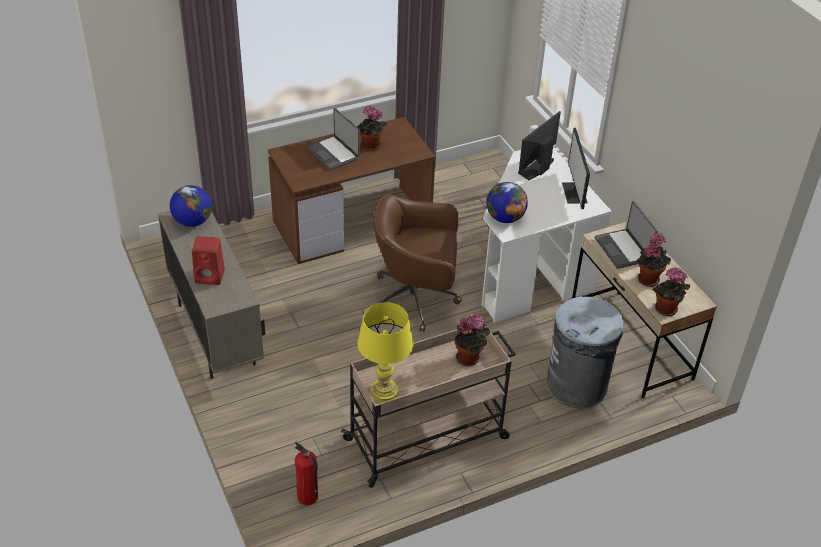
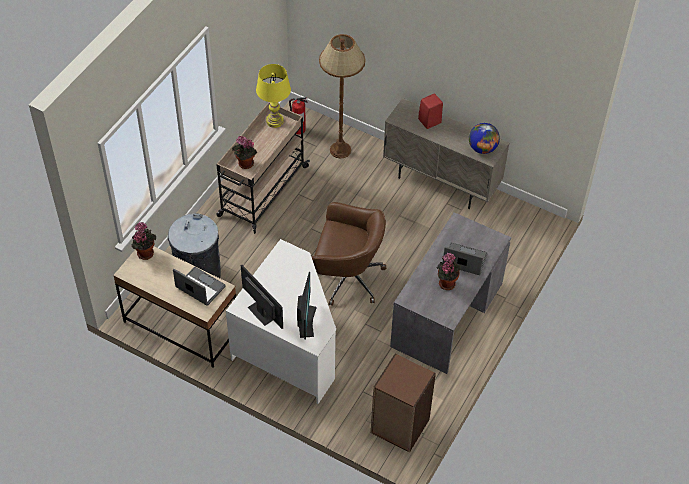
camera: 145 degrees right, 10 degrees up
(284, 436) = (340, 150): none -> brown floor lamp
(352, 223) = (447, 315): brown desk -> grey desk
(416, 299) = (347, 278): brown office chair -> brown office chair turned 45 degrees clockwise
(479, 175) = (399, 426): none -> brown bookcase
(505, 218) = (294, 259): globe -> none
(648, 278) = (169, 272): potted plant -> none

